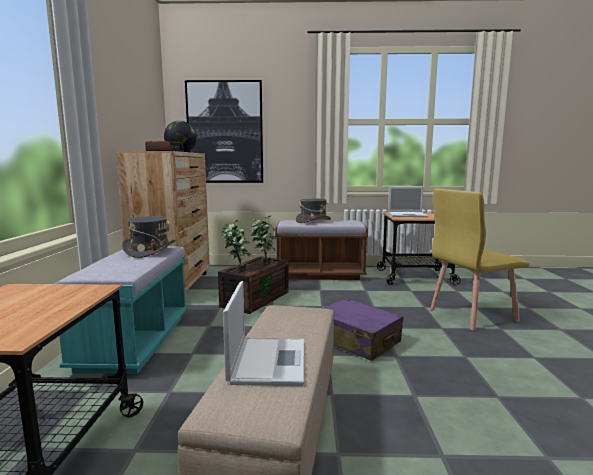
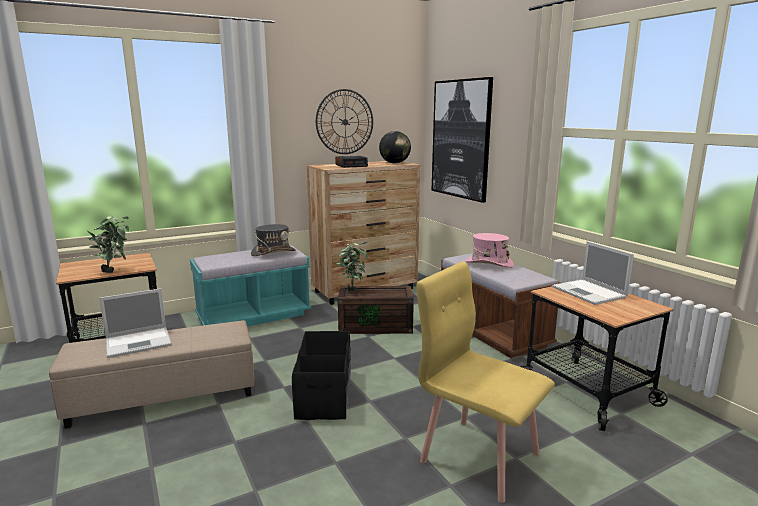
camera: 60 degrees right, 5 degrees up
(129, 106) = (345, 122): none -> wall clock
(263, 262) = (390, 291): potted plant -> potted plant (115, 271)
(313, 221) = (489, 263): grey hat -> pink hat
(356, 340) = (325, 393): purple suitcase -> black storage box

